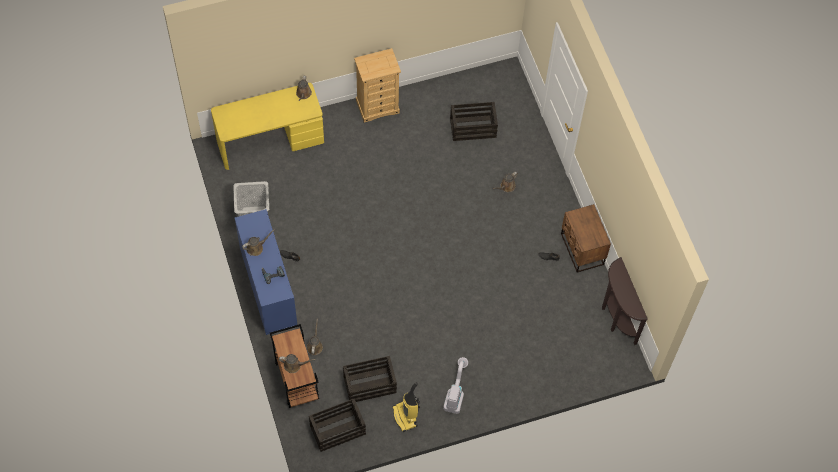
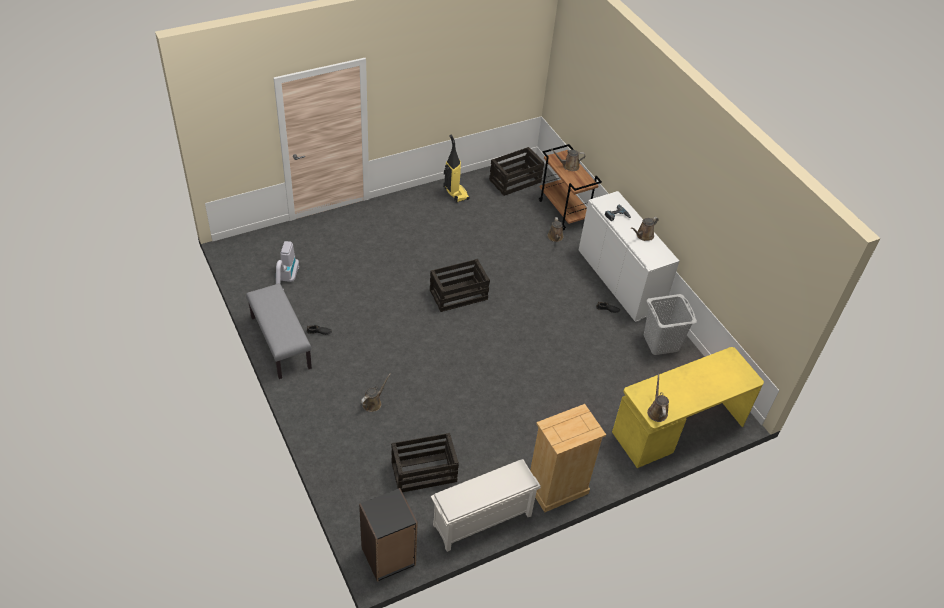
camera: 170 degrees right, 15 degrees down
(268, 287) = (619, 281): blue cabinet -> white cabinet
(370, 384) = (493, 213): crate -> crate (458, 295)
(436, 90) = (481, 521): none -> white shoe rack
(455, 393) = (410, 212): vacuum cleaner -> vacuum cleaner (286, 280)
(503, 74) = (388, 556): none -> black bookcase
(581, 249) = (280, 342): brown nightstand -> grey bench
(616, 317) = (245, 282): brown console table -> none

